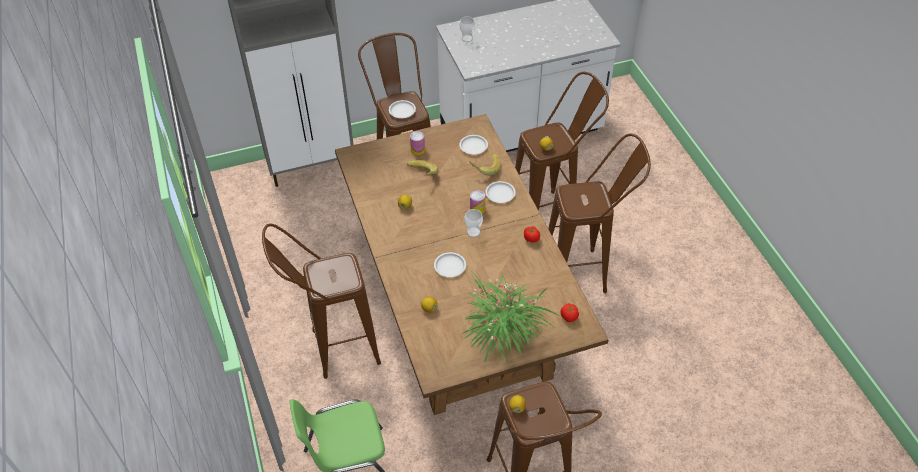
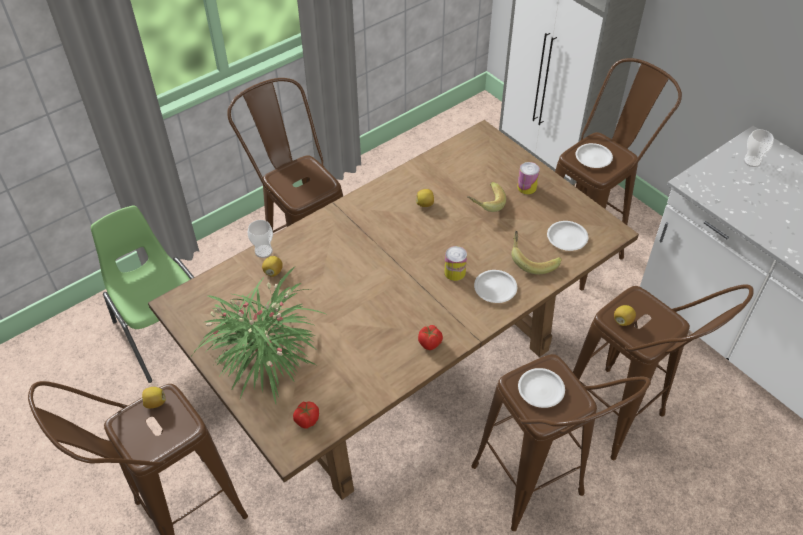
camera: 70 degrees right, 0 degrees up
(450, 266) = (346, 272): white plate -> white plate (540, 390)
(473, 232) = (413, 279): cup -> cup (263, 251)

